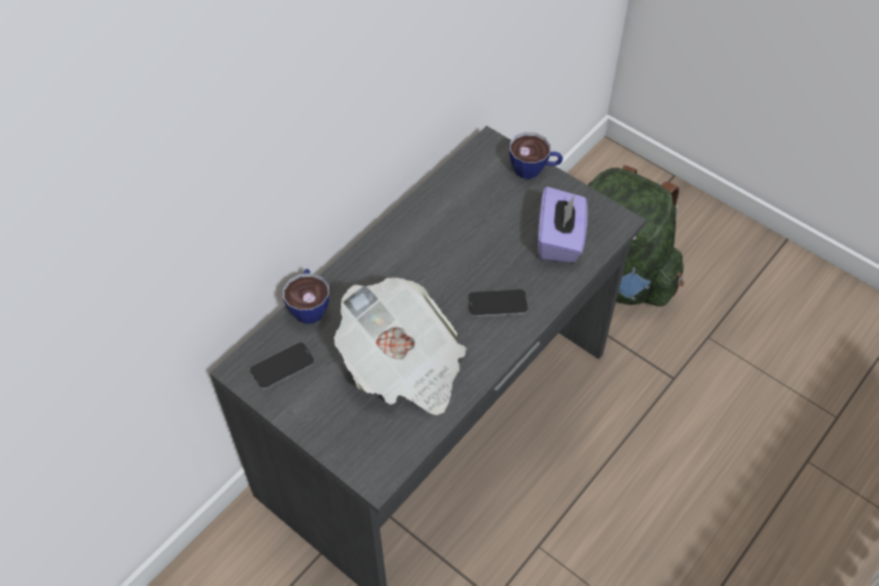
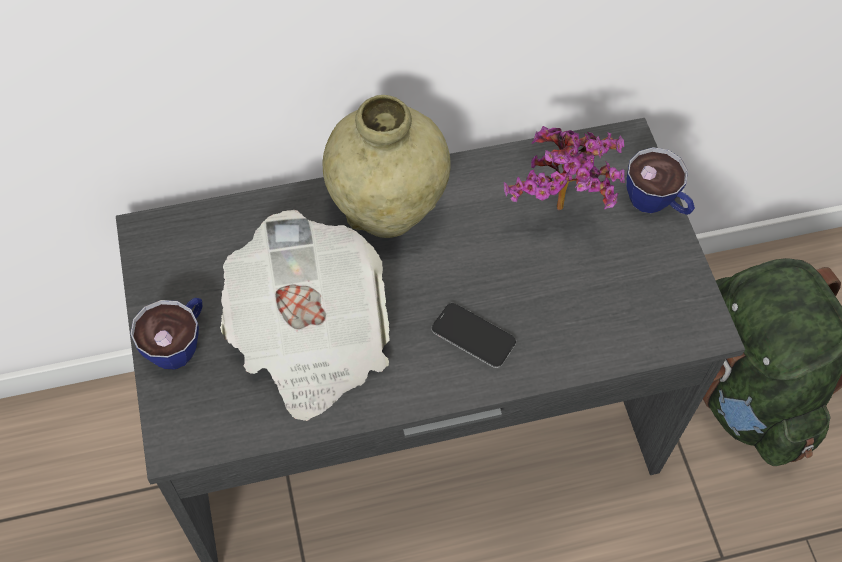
camera: 35 degrees right, 5 degrees up
(282, 366) = (189, 255): phone -> none
(309, 305) = (272, 206): cup -> cup (179, 343)
(384, 265) = (387, 210): none -> beige vase
(488, 206) = (562, 214): none -> potted plant
(560, 240) = (613, 307): purple tissue box -> none

